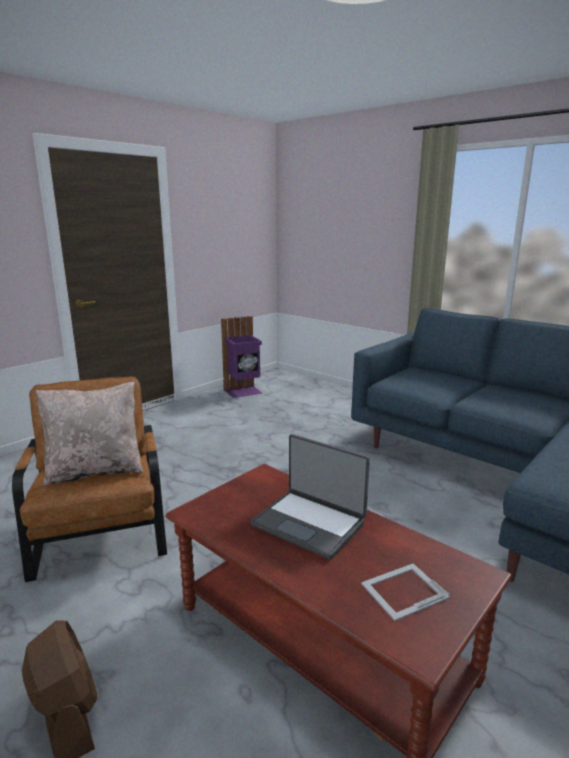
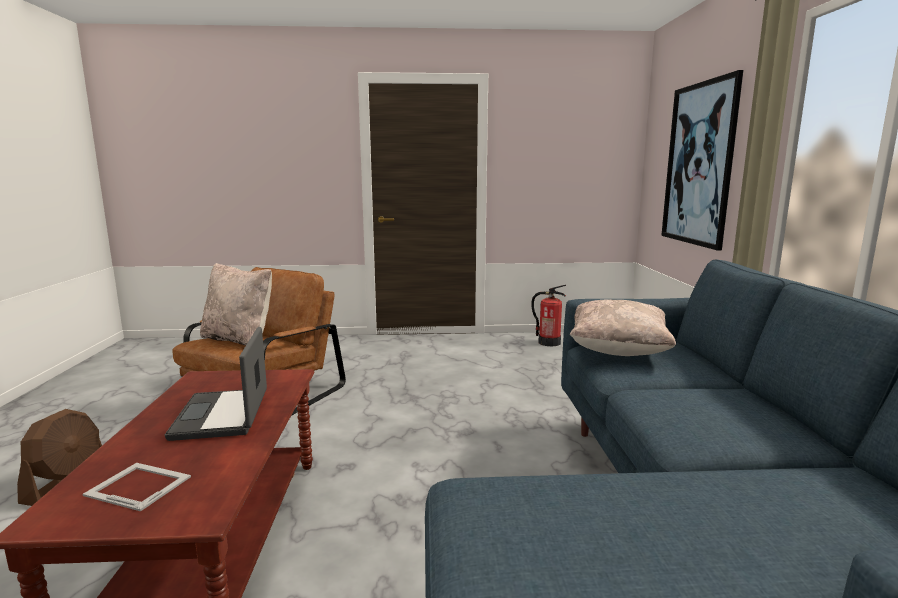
camera: 45 degrees right, 5 degrees down
(244, 391) = (548, 342): purple trash can -> fire extinguisher
(351, 237) = (698, 164): none -> picture
(407, 381) = (618, 351): none -> beige pillow

